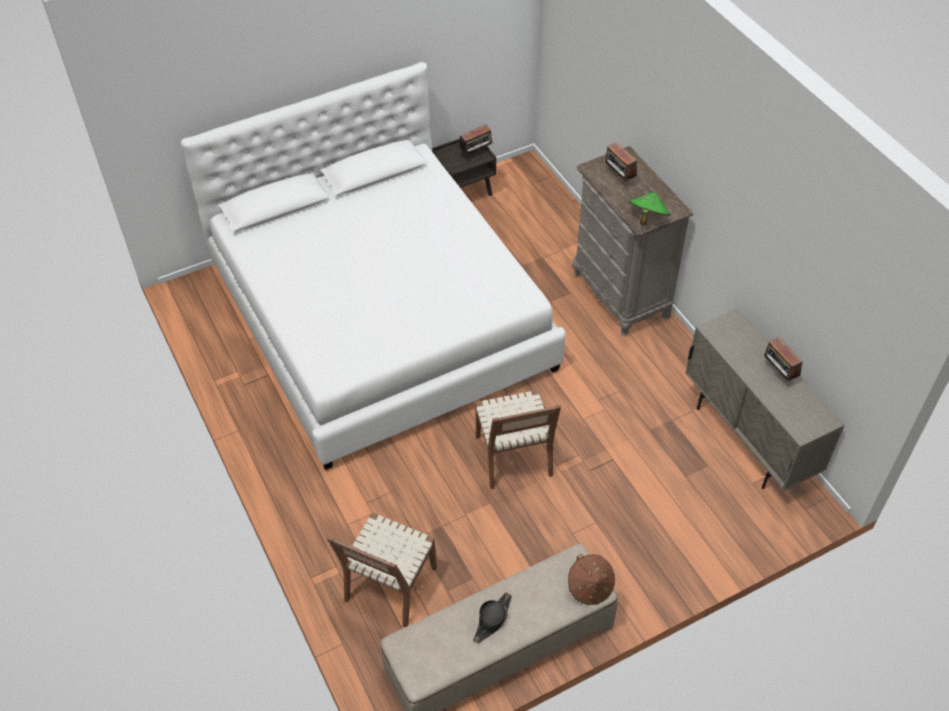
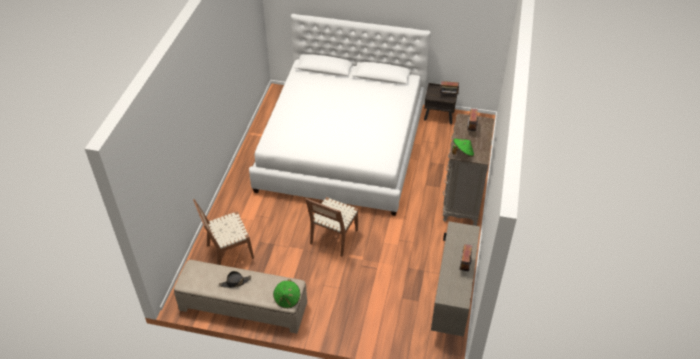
camera: 40 degrees right, 5 degrees down
(590, 587) = (287, 299): brown hat -> green hat

